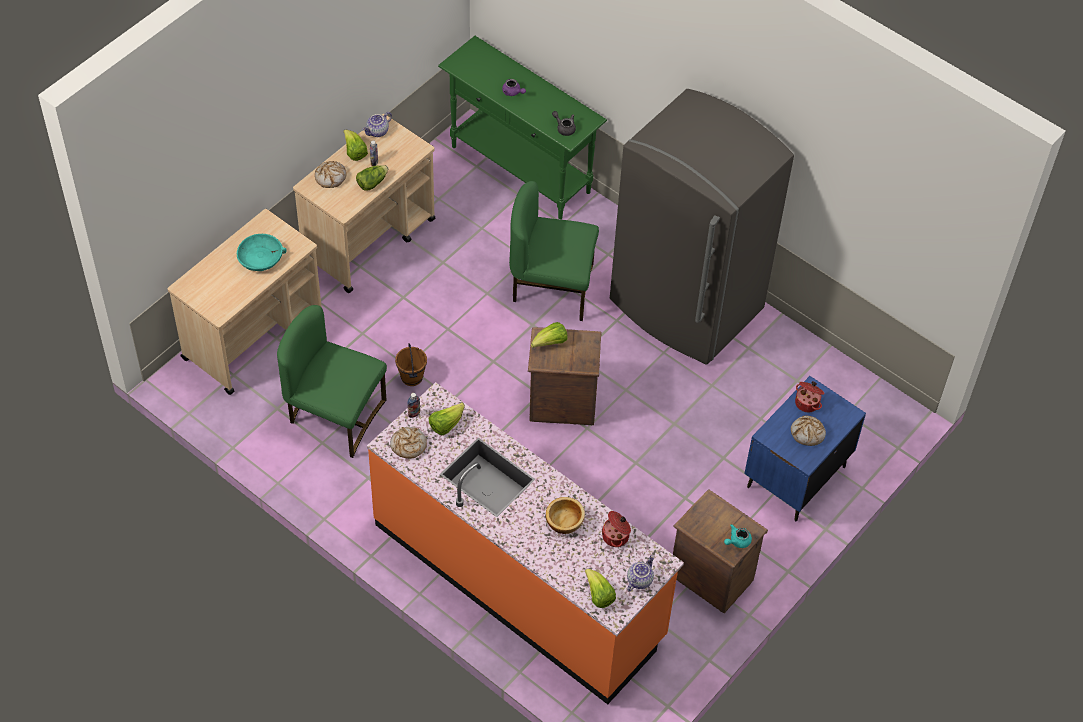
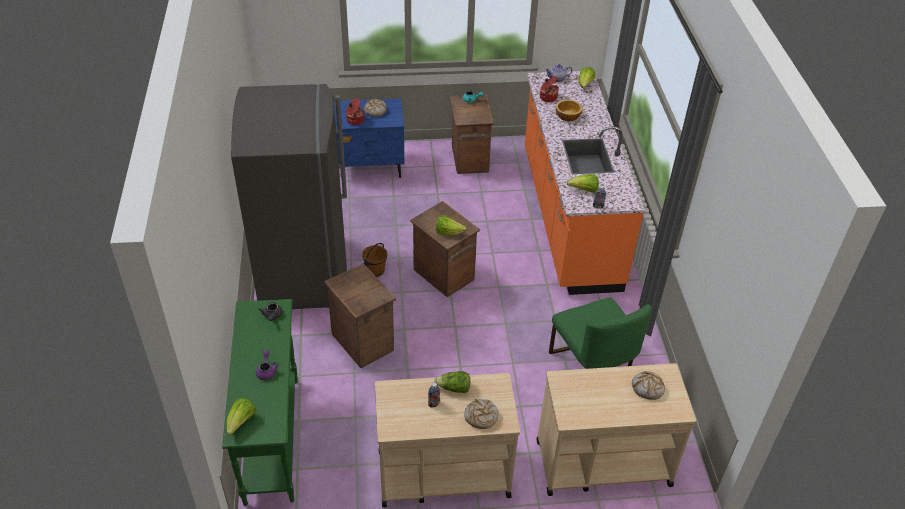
camera: 135 degrees left, 10 degrees down
(261, 258) = (599, 391): turquoise bowl -> none
(354, 152) = (439, 424): lettuce -> lettuce (241, 422)
(377, 132) = (402, 427): teapot -> none
(408, 445) = (618, 194): bread -> bread (647, 388)
(412, 377) = (517, 353): brown bucket -> brown bucket (375, 271)
(552, 287) = (362, 342): green chair -> crate

